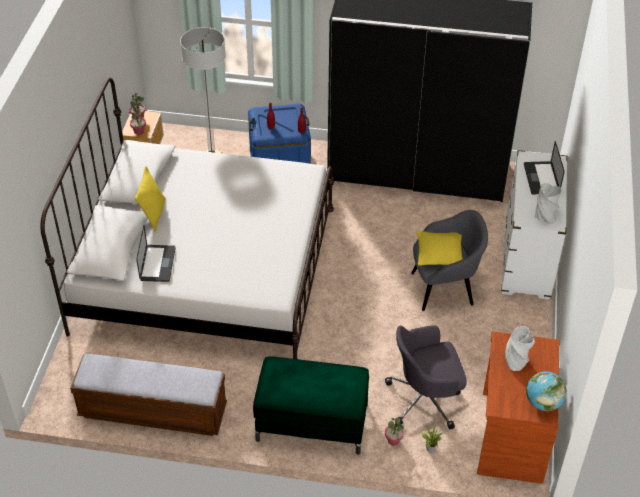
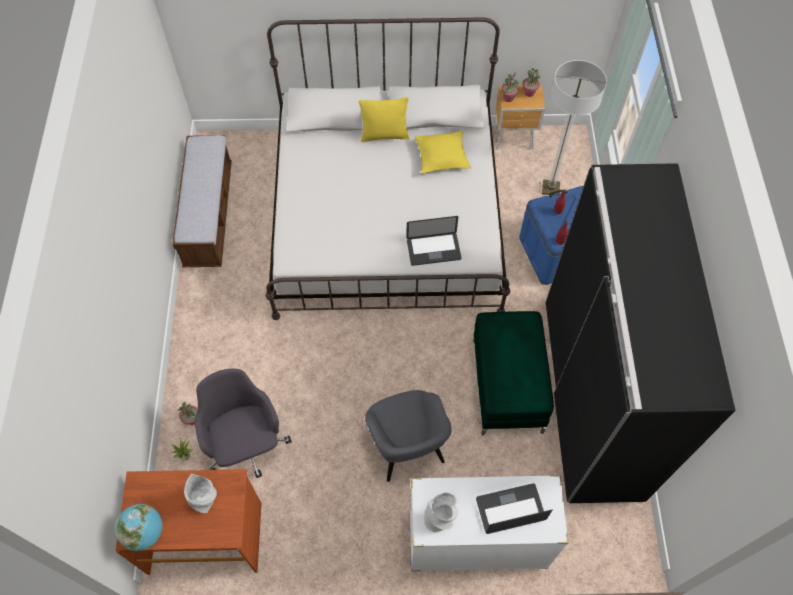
camera: 80 degrees right, 15 degrees up
(157, 264) = (317, 154): laptop -> laptop (433, 250)
(311, 423) = (207, 342): green ottoman -> green ottoman (506, 384)
(439, 253) = (405, 416): yellow pillow -> yellow pillow (441, 156)

